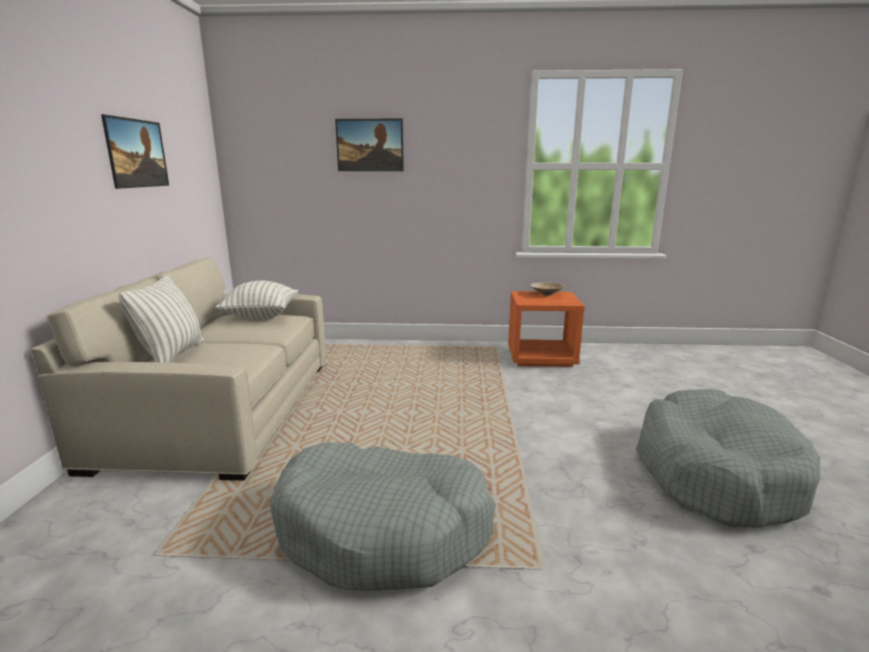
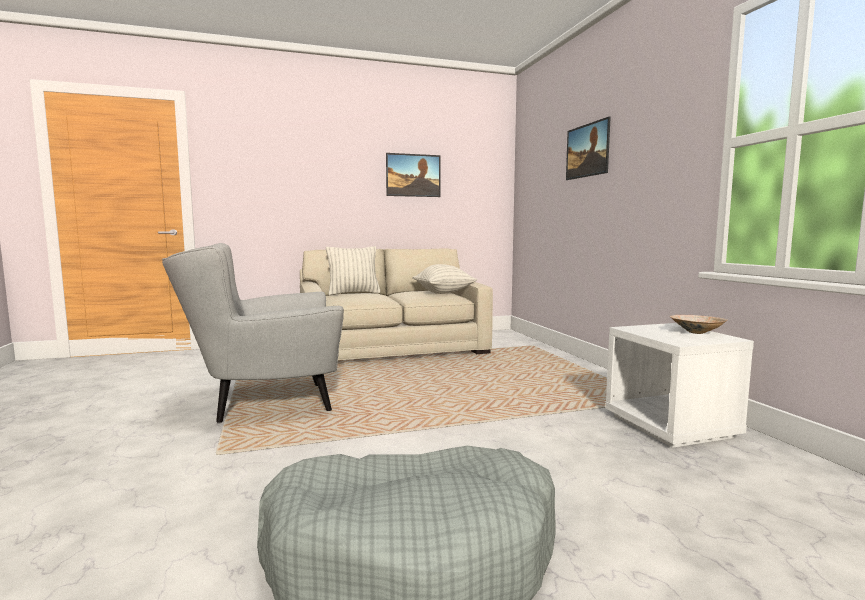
camera: 70 degrees right, 10 degrees down
(384, 529) = (263, 404): grey dog bed -> grey armchair
(541, 357) = (671, 426): orange nightstand -> white nightstand

